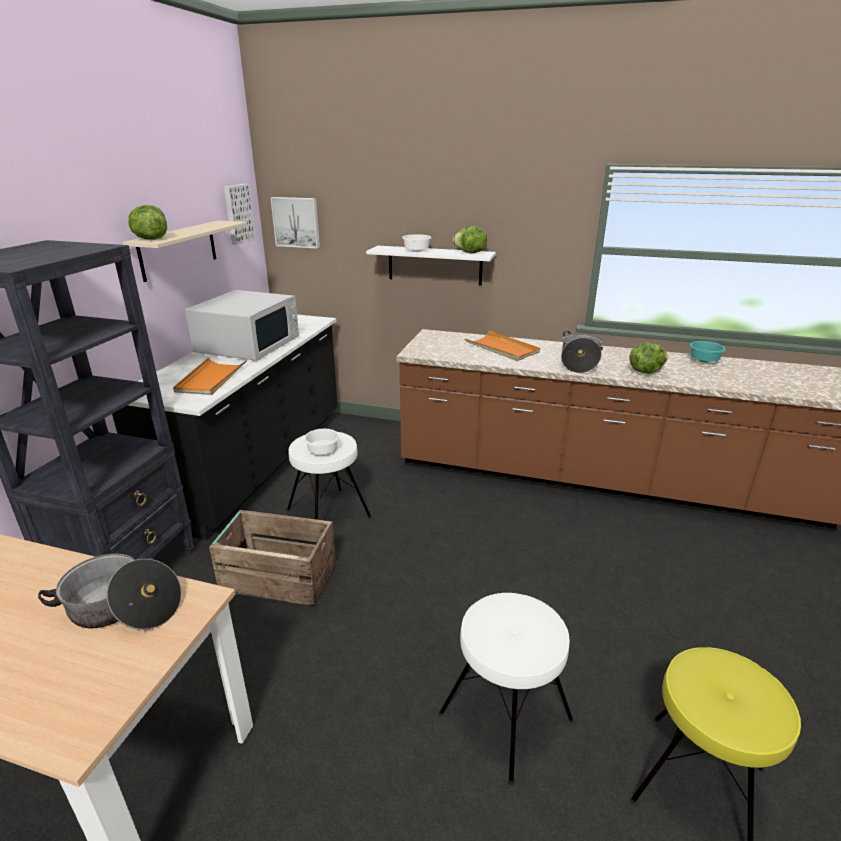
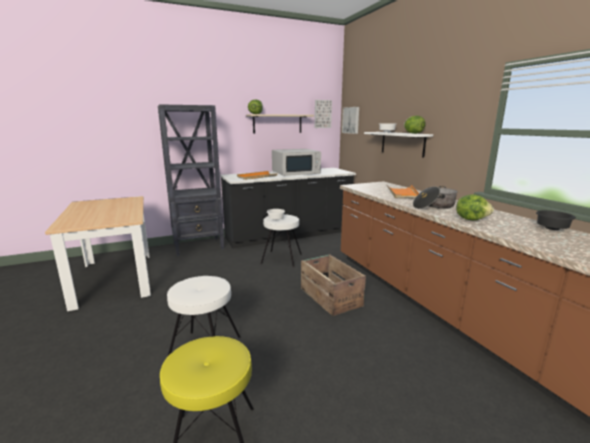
camera: 50 degrees right, 10 degrees down
(122, 609) = (119, 214): cooking pot -> none
(277, 576) = (230, 267): crate -> crate (330, 297)
(704, 361) = (551, 229): turquoise bowl -> black bowl

